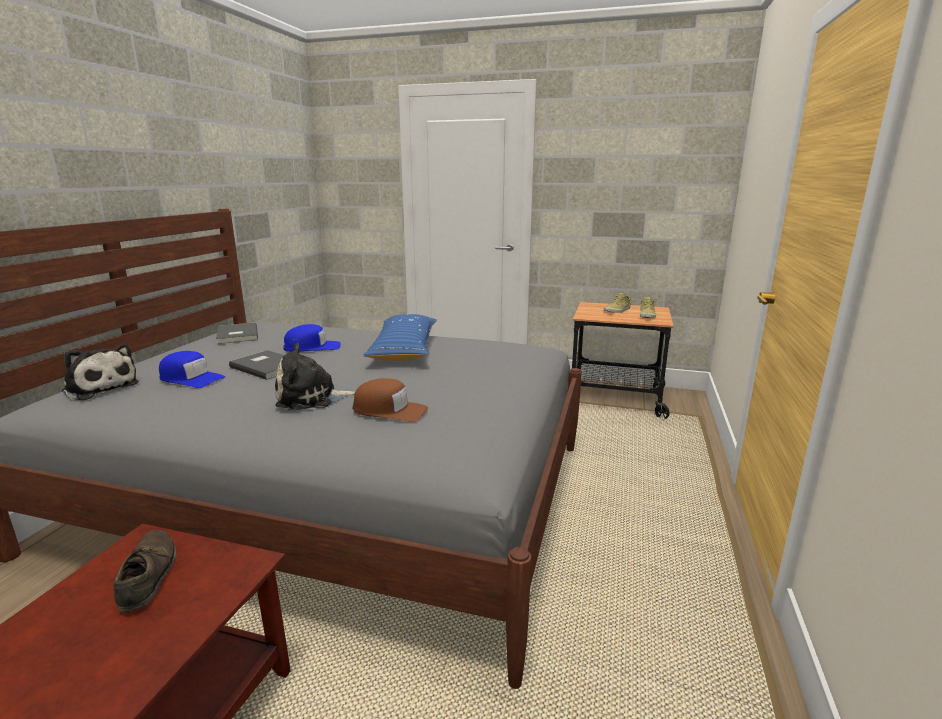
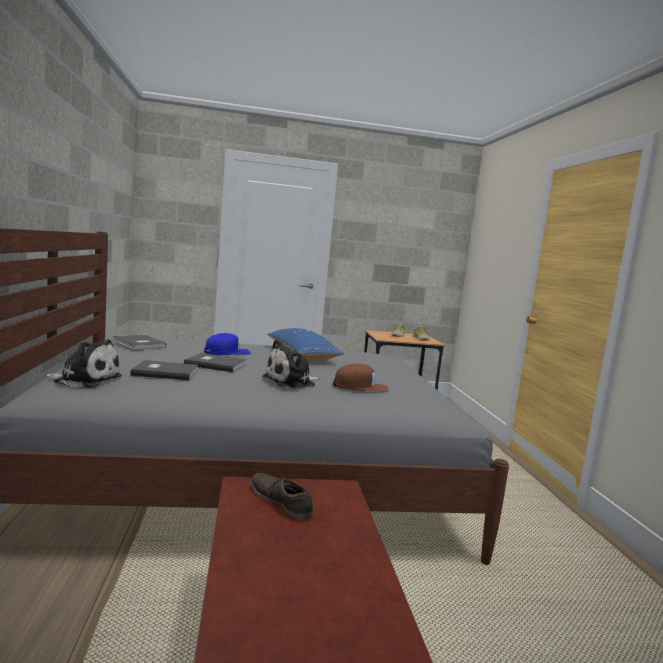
camera: 25 degrees left, 10 degrees down
(191, 378) = (165, 372): blue cap -> grey book

